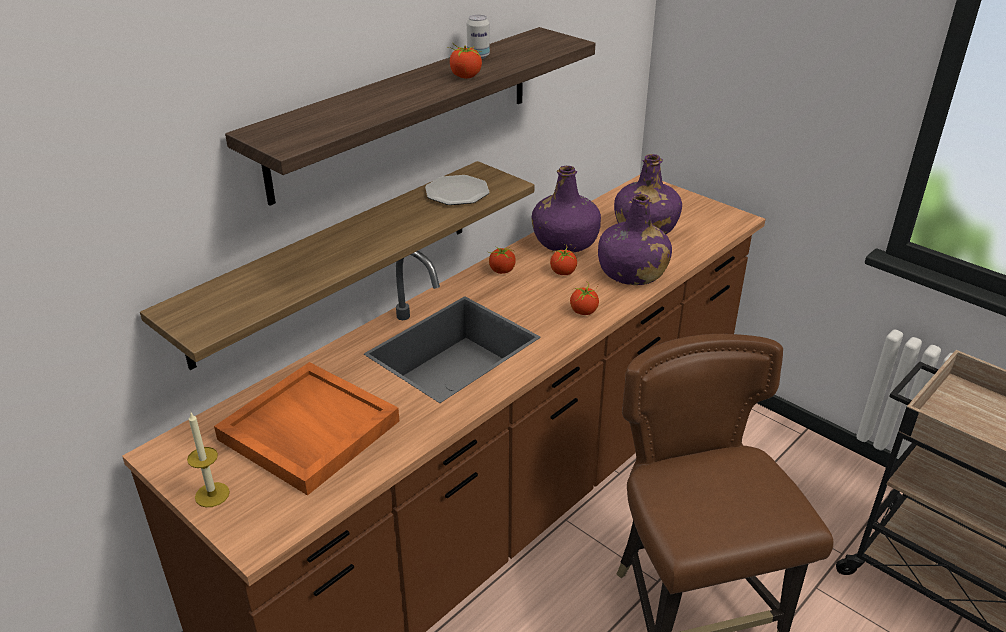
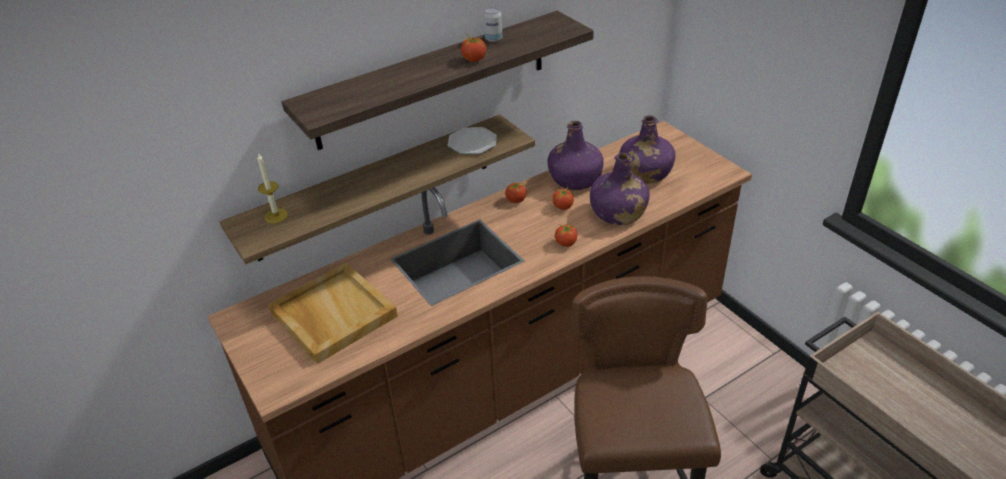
camera: 15 degrees right, 5 degrees up
(212, 494) = (256, 354): candle -> candle (276, 216)
(307, 430) = (332, 314): orange tray -> beige tray

